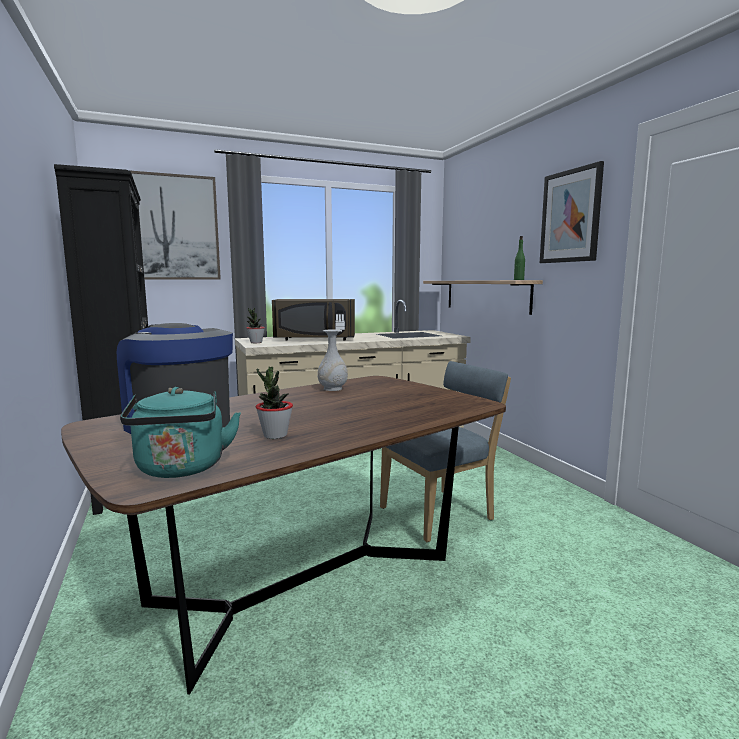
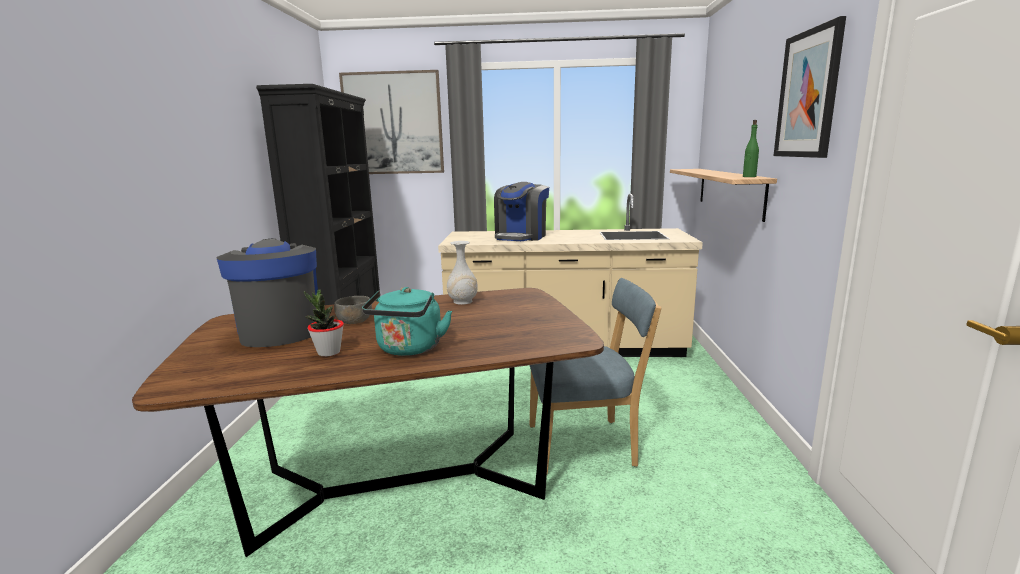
camera: 25 degrees right, 5 degrees up
(181, 469) = (214, 377): turquoise kettle -> turquoise kettle (409, 349)
(252, 411) = (354, 321): none -> grey bowl
(256, 342) = (459, 239): potted plant -> none
(315, 339) = (521, 237): brown microwave -> coffee machine

